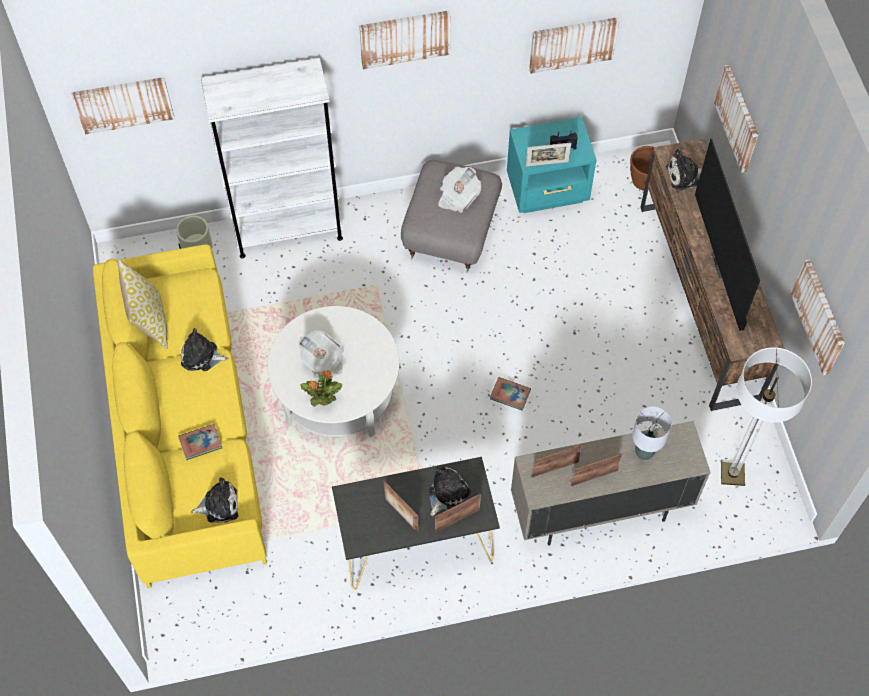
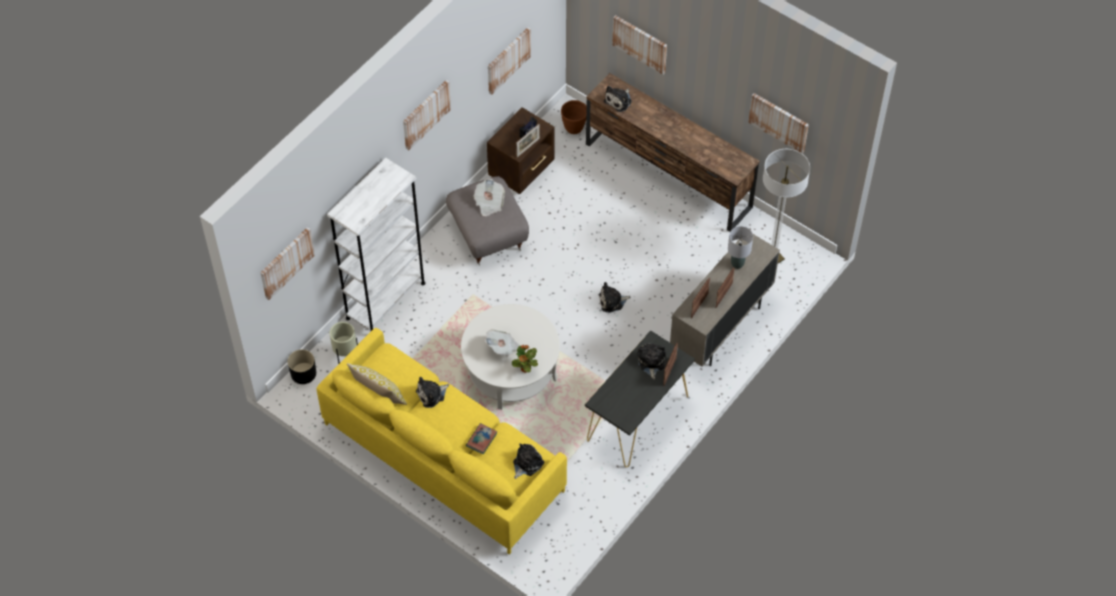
camera: 40 degrees left, 5 degrees down
(144, 247) = (303, 373): none -> black planter
(400, 514) = (636, 390): picture frame -> none
(510, 395) = (612, 301): book -> plush toy
(548, 190) = (522, 170): turquoise nightstand -> brown nightstand
(725, 264) = (686, 135): television -> none

